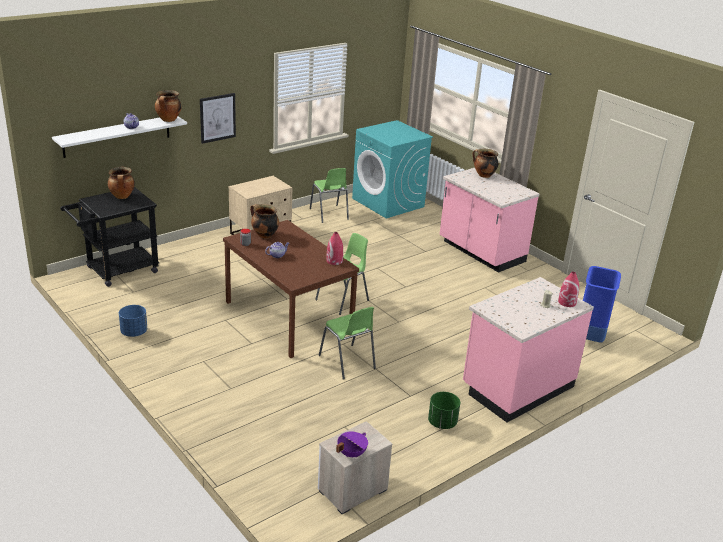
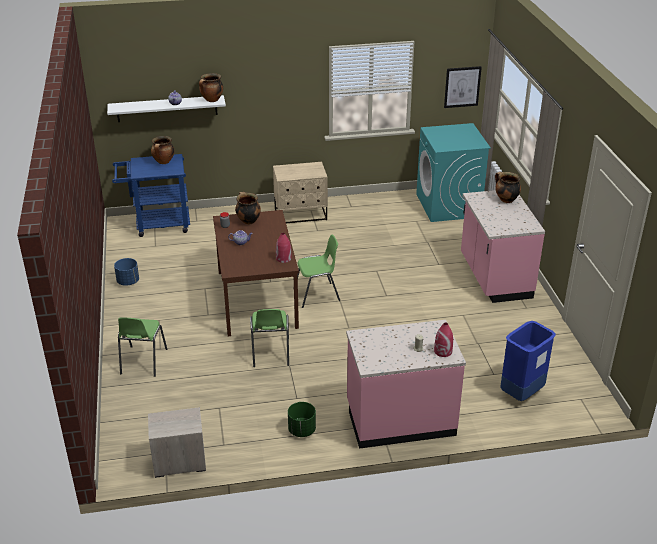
camera: 30 degrees right, 5 degrees up
(116, 271) = (157, 225): black cart -> blue cart
(217, 118) = (267, 101): picture -> picture (462, 87)
(329, 214) = (379, 207): green chair -> green chair (143, 362)
(351, 453) = (163, 429): purple cooking pot -> none

